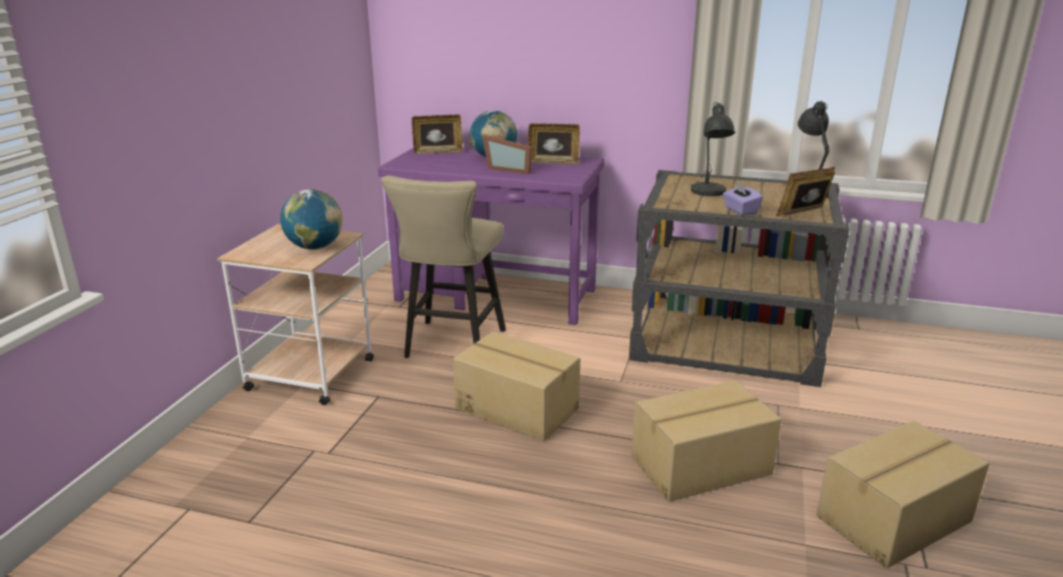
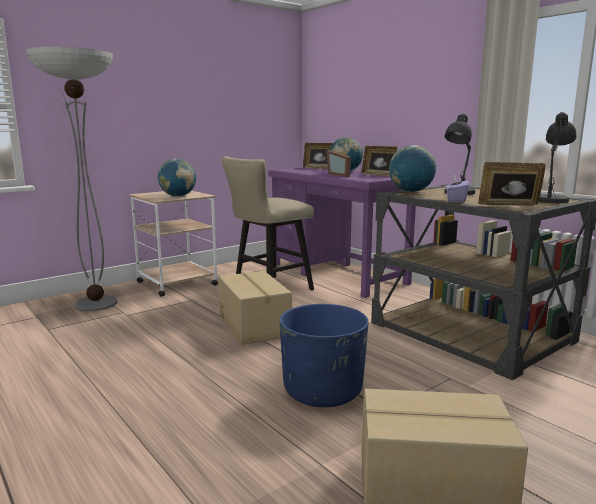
camera: 35 degrees right, 10 degrees down
(246, 451) = (96, 304): none -> floor lamp
(665, 199) = (411, 192): none -> globe
(702, 466) = (322, 391): cardboard box -> blue planter

